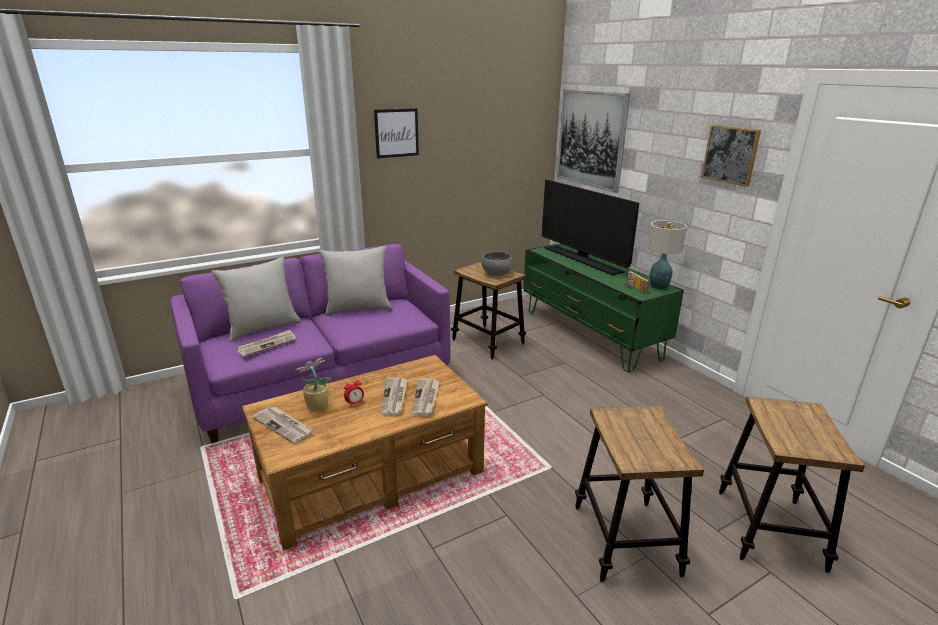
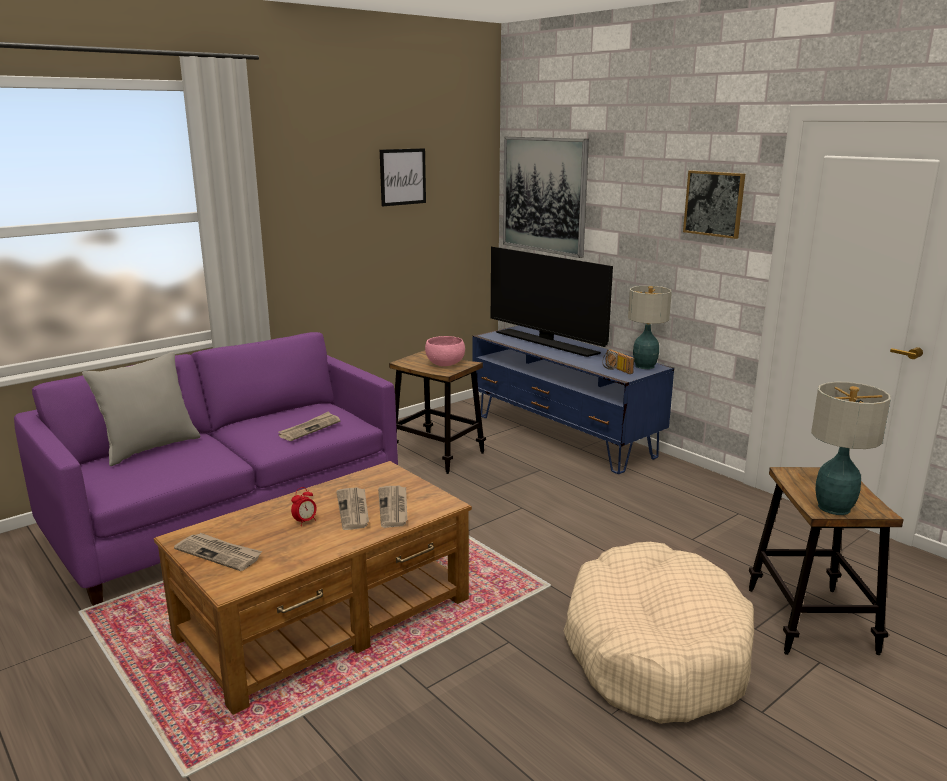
camera: 10 degrees left, 5 degrees down
(267, 344) = (164, 466): newspaper -> newspaper (309, 428)
(316, 407) = (255, 529): potted plant -> none
(358, 309) = (273, 417): grey pillow -> none
(396, 133) = (305, 191): picture -> picture (402, 177)
(497, 273) = (445, 363): grey bowl -> pink bowl
(590, 334) = (563, 436): green tv stand -> blue tv stand
(625, 540) = (654, 650): stool -> beige dog bed
(799, 446) = (835, 508): none -> table lamp

